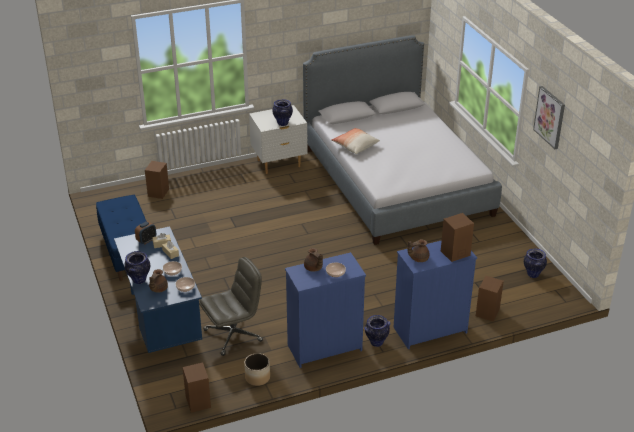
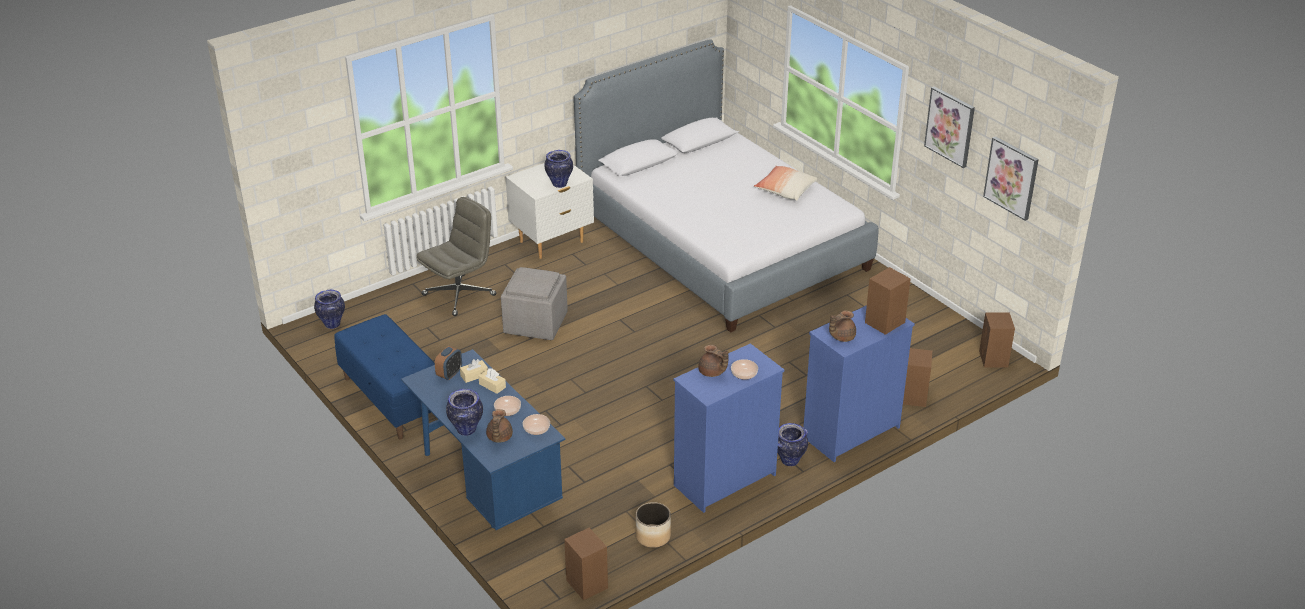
camera: 15 degrees left, 0 degrees up
(158, 193) = (398, 308): brown speaker -> brown speaker (993, 359)
(233, 335) = (594, 485): grey office chair -> grey office chair (459, 294)
(243, 217) = (535, 323): none -> grey ottoman
(355, 146) = (669, 202): pillow -> pillow (785, 190)
(532, 274) = (949, 337): vase -> vase (332, 324)
(584, 161) = (1011, 177): none -> picture

